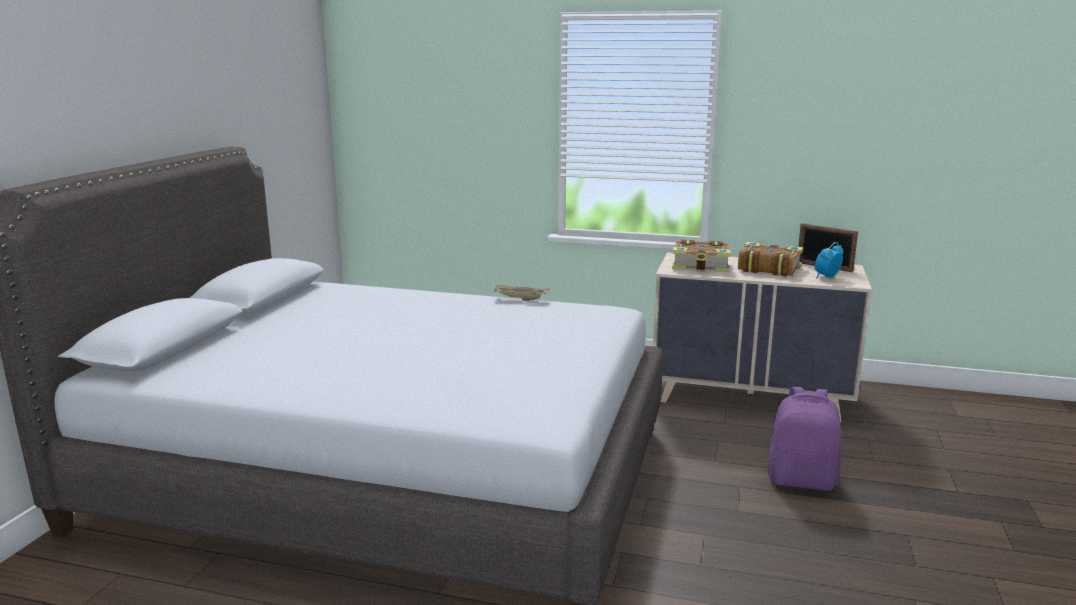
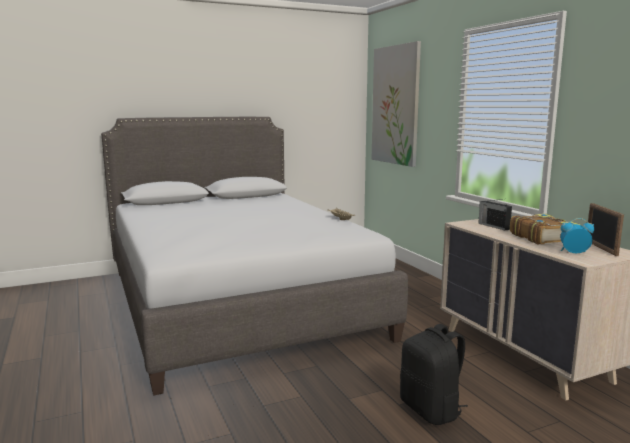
camera: 50 degrees right, 5 degrees down
(412, 111) = (395, 105): none -> picture
(701, 266) = (493, 226): book -> radio
(802, 481) = (431, 410): purple backpack -> black backpack

